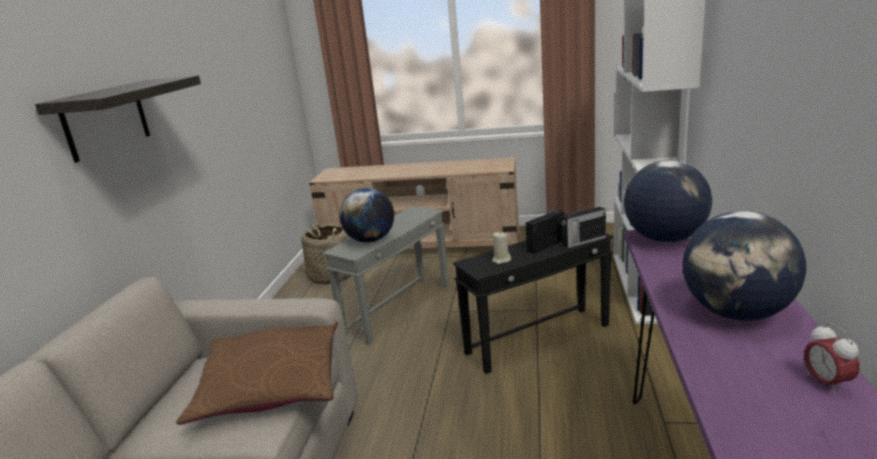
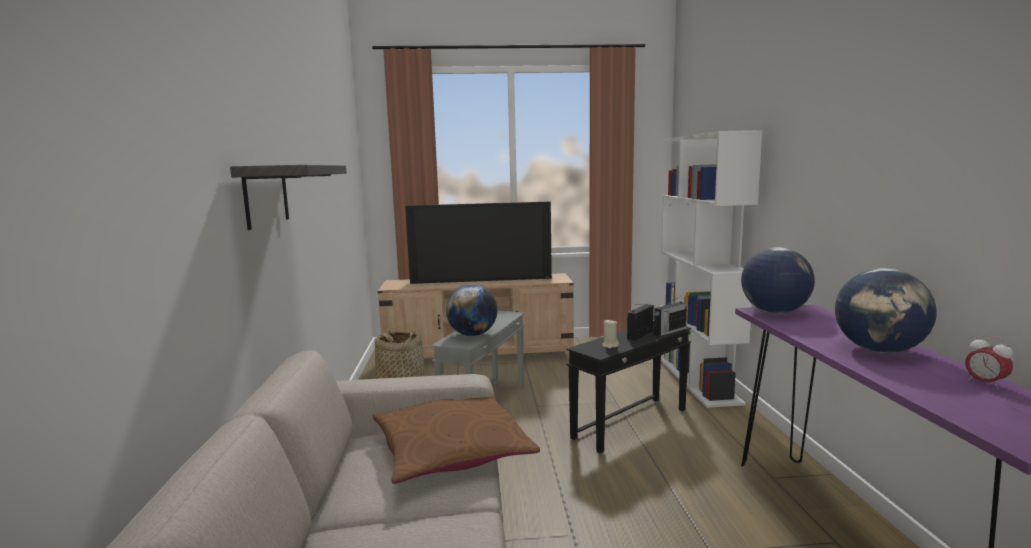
camera: 15 degrees left, 10 degrees down
(420, 166) = (482, 279): none -> television

